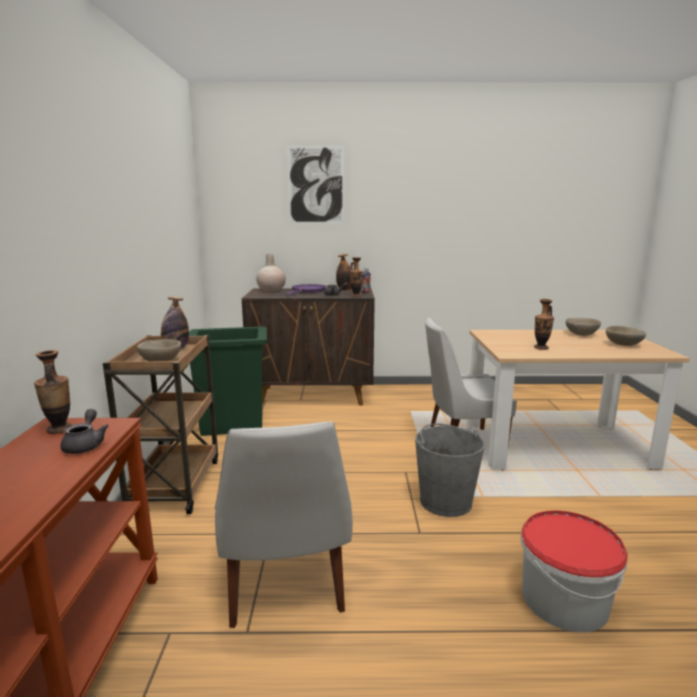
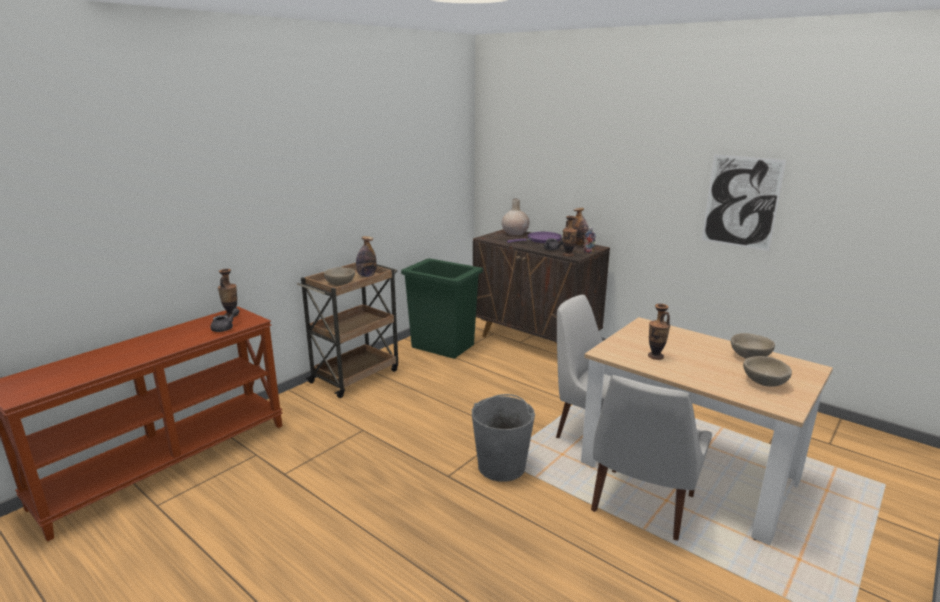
camera: 40 degrees right, 5 degrees up
(285, 588) = (329, 463): white chair -> white chair (641, 505)
(316, 185) = (568, 134): picture -> picture (741, 202)
(563, 599) = (470, 567): bucket -> none

